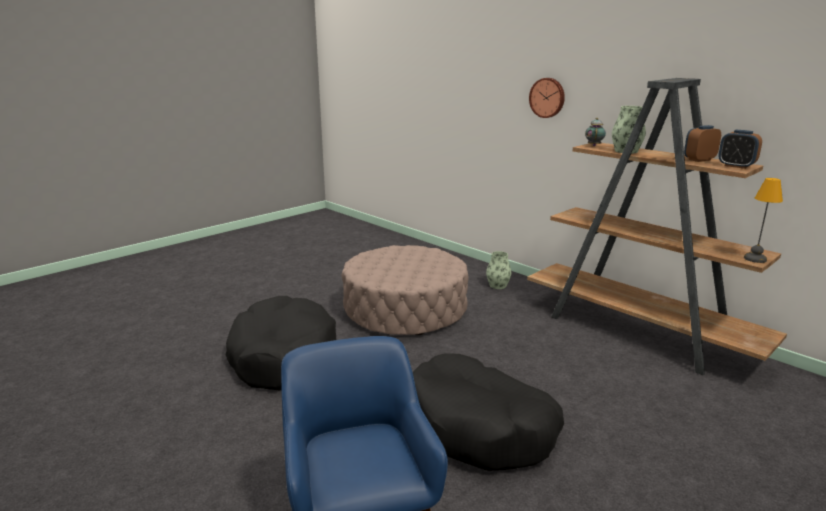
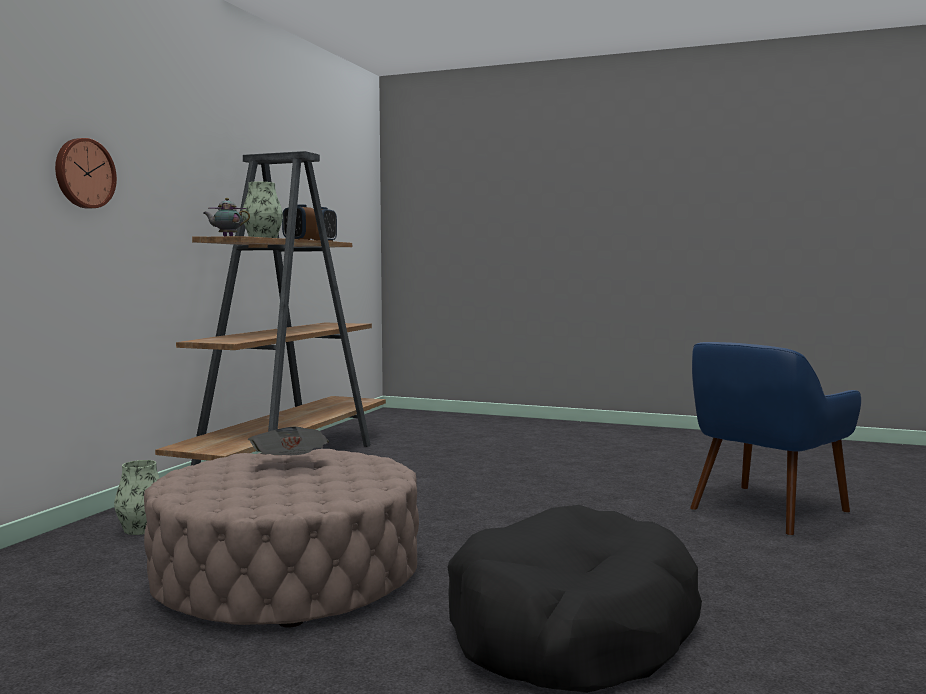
camera: 115 degrees left, 15 degrees down
(421, 265) = (290, 464): none -> newspaper
(479, 427) = (564, 496): black dog bed -> none
(754, 258) = (349, 323): table lamp -> none

